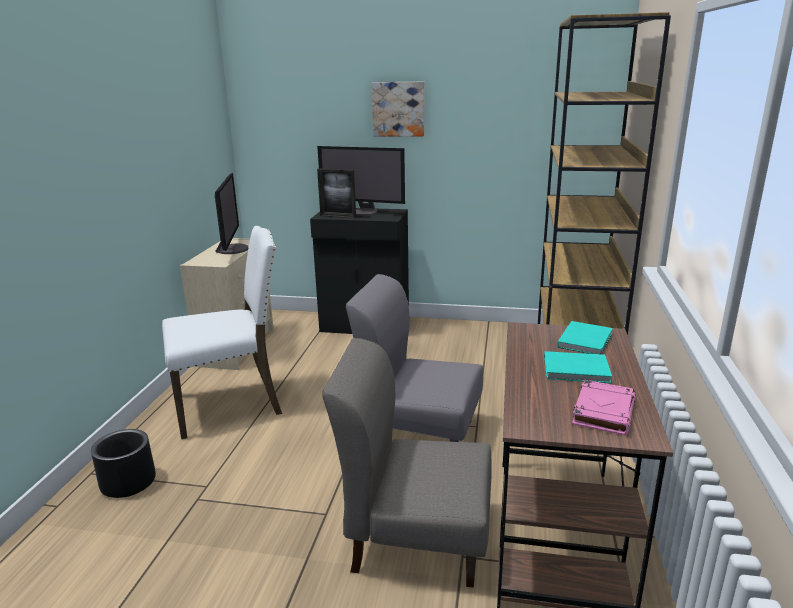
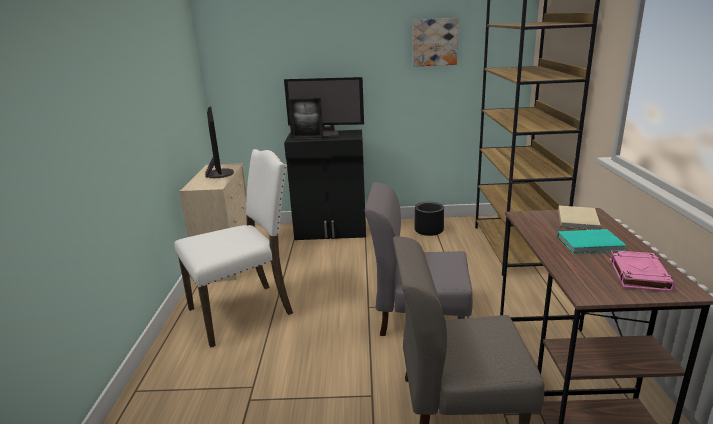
camera: 10 degrees left, 0 degrees up
(129, 482) = (177, 394): black planter -> black planter (429, 230)
(398, 109) = (351, 44): picture -> picture (434, 42)
(586, 340) = (578, 219): turquoise book -> beige book

